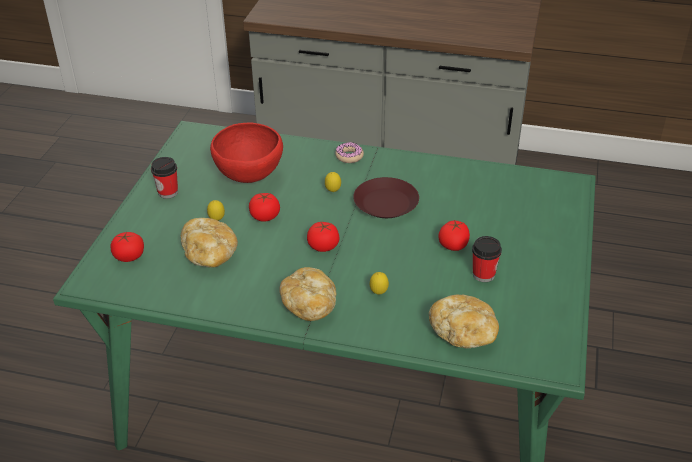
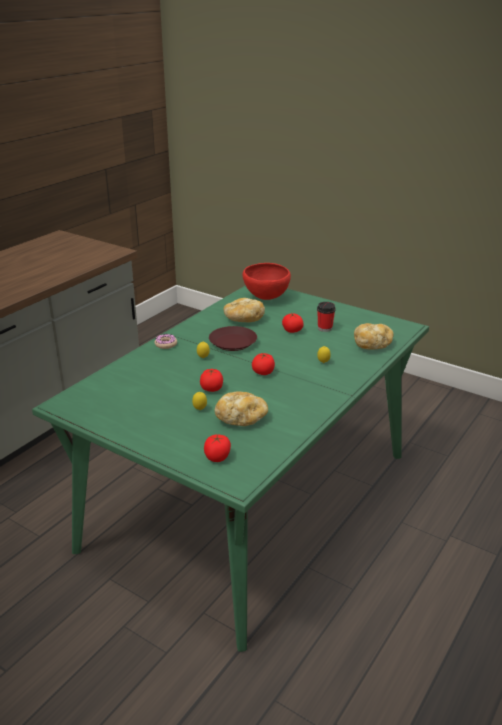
camera: 70 degrees left, 10 degrees down
(168, 192) = (142, 427): cup -> none
(249, 177) = (154, 387): red bowl -> red bowl (266, 298)
(309, 304) = (321, 388): bread -> bread (243, 320)

